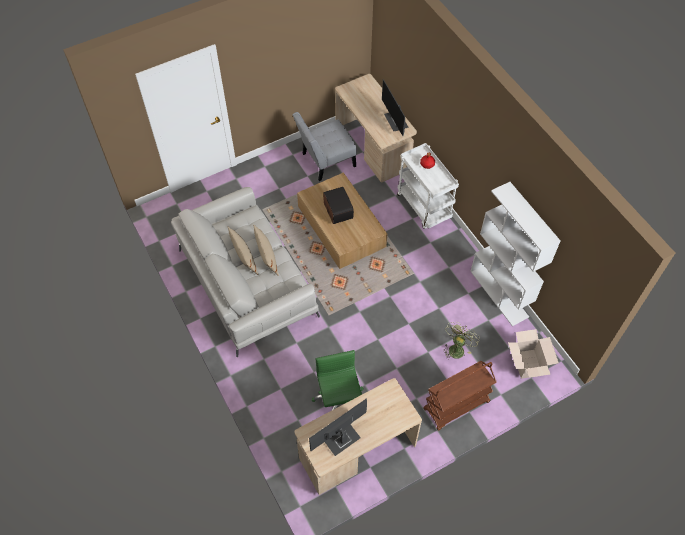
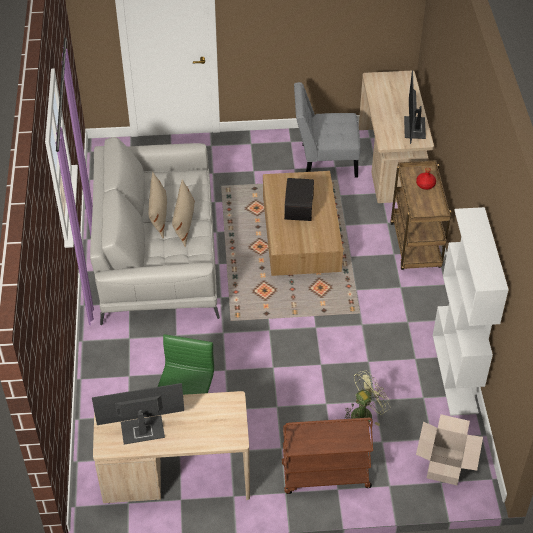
camera: 25 degrees right, 10 degrees down
(424, 207) = (416, 247): white cart -> brown cart

